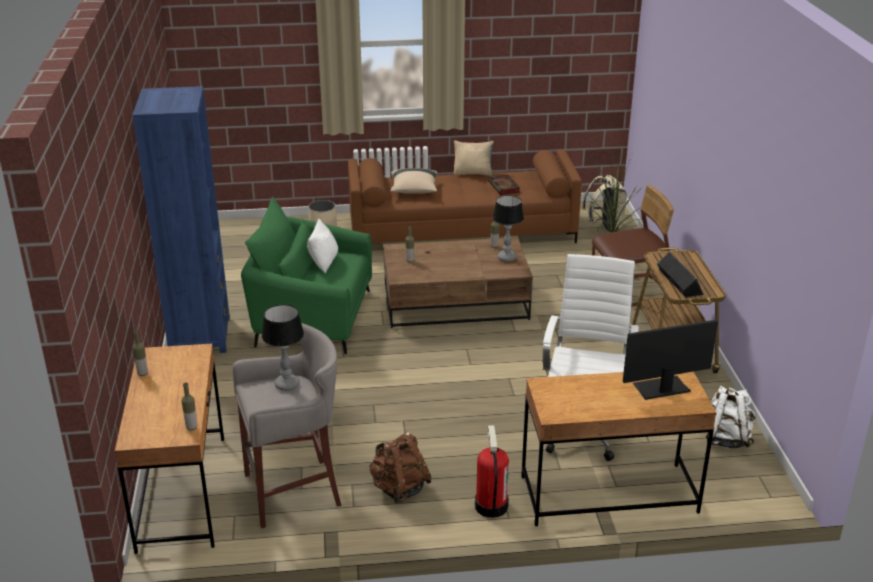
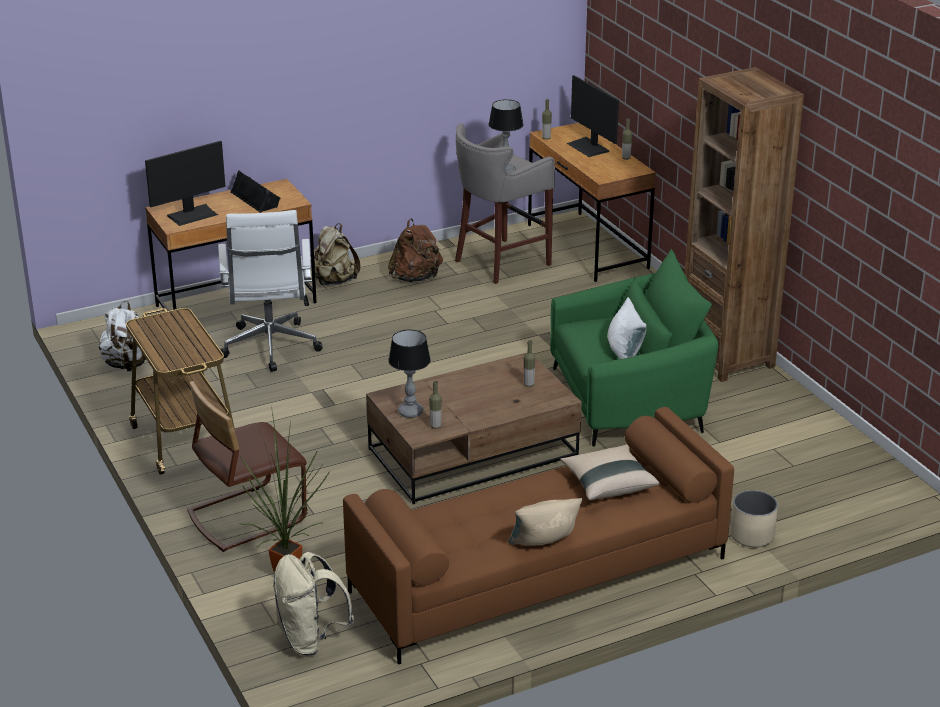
camera: 160 degrees right, 0 degrees up
(161, 400) = (588, 147): none -> monitor
(199, 336) = (727, 357): blue bookcase -> brown bookcase
(490, 505) = (334, 281): fire extinguisher -> beige backpack
(504, 187) = (472, 517): book -> none
(678, 282) = (180, 326): black speaker -> black speaker (256, 199)

